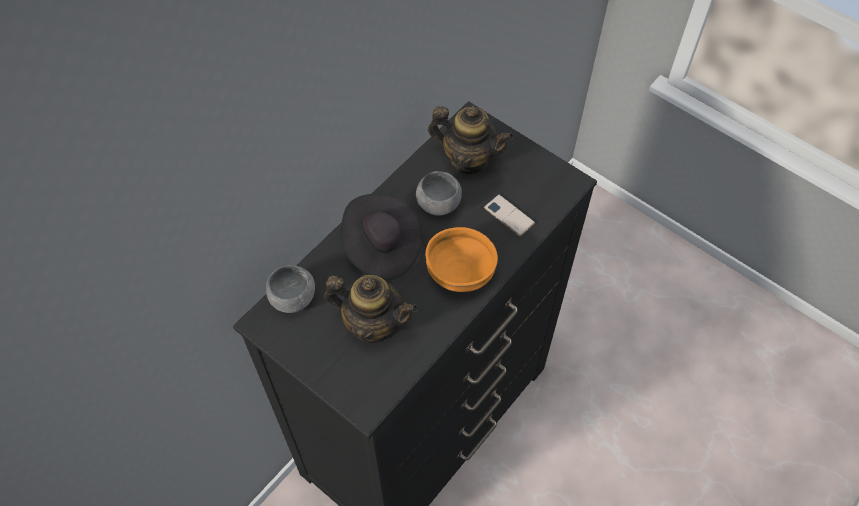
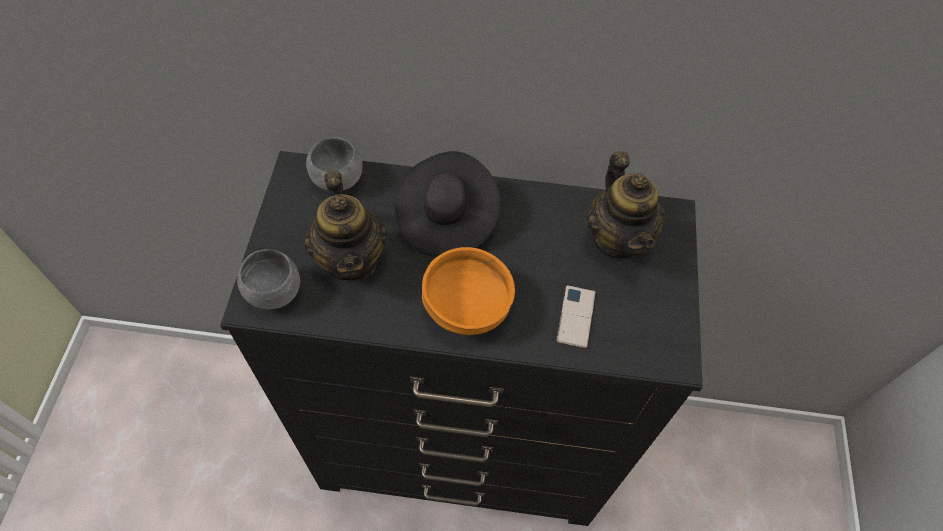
camera: 55 degrees right, 0 degrees up
(439, 204) = (537, 242): grey bowl -> grey bowl (274, 292)

